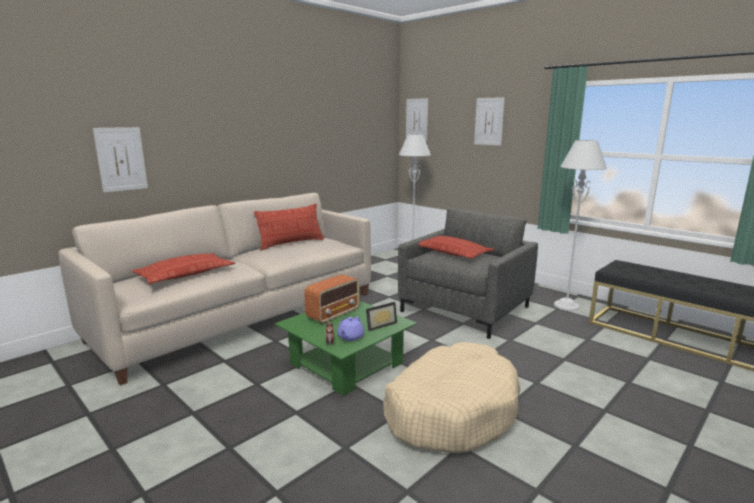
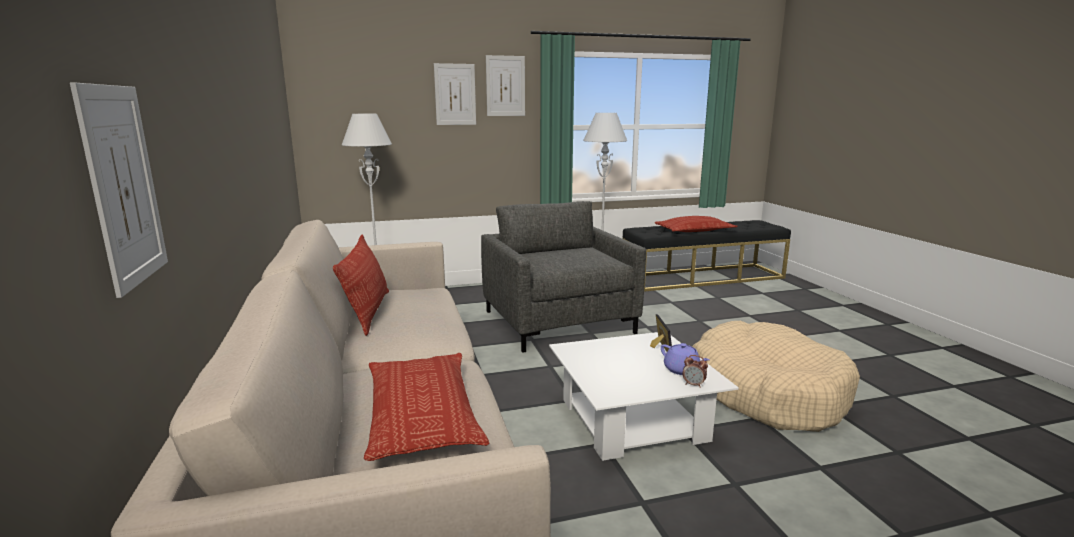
camera: 60 degrees left, 0 degrees up
(333, 314) = (601, 364): radio -> none
(346, 364) = (633, 420): green coffee table -> white coffee table
(417, 119) = (327, 92): picture -> picture (505, 86)
(452, 253) = (550, 257): pillow -> pillow (694, 230)

